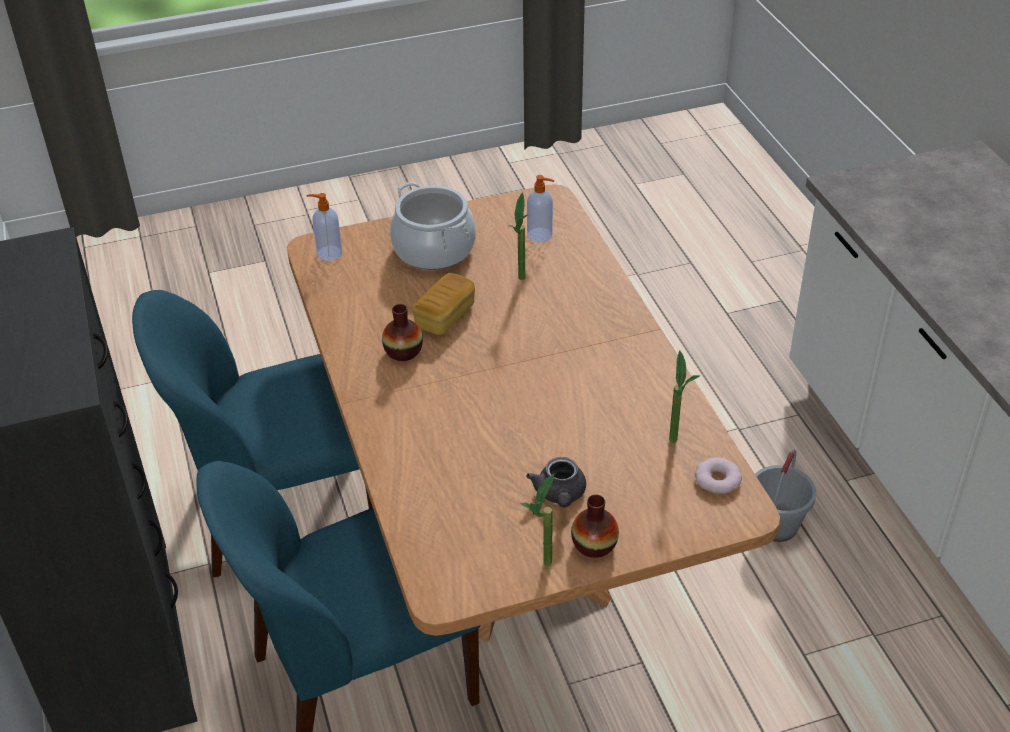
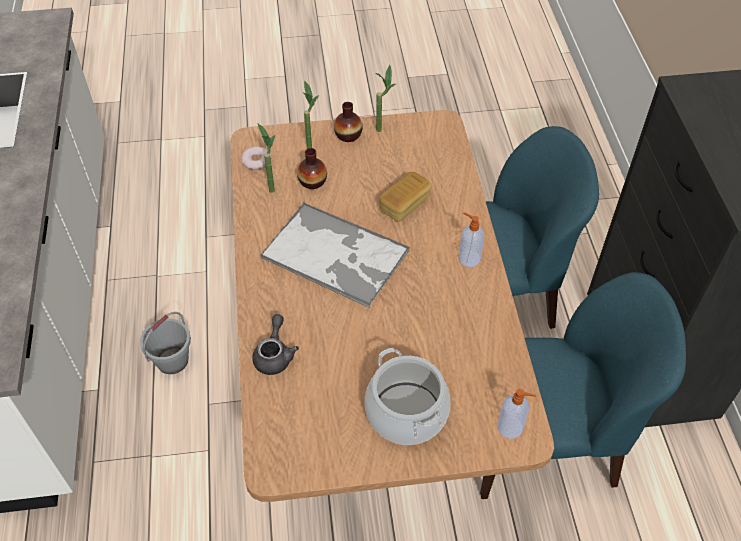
camera: 170 degrees left, 10 degrees up
(403, 352) = (448, 295): vase -> vase (312, 181)
(445, 316) = (409, 326): bread -> bread (404, 205)
(522, 282) = (333, 353): potted plant -> potted plant (310, 144)
(540, 235) = (298, 413): soap dispenser -> soap dispenser (468, 258)
(552, 374) = (336, 255): none -> tray
(560, 495) = (359, 166): grey teapot -> grey teapot (275, 355)

